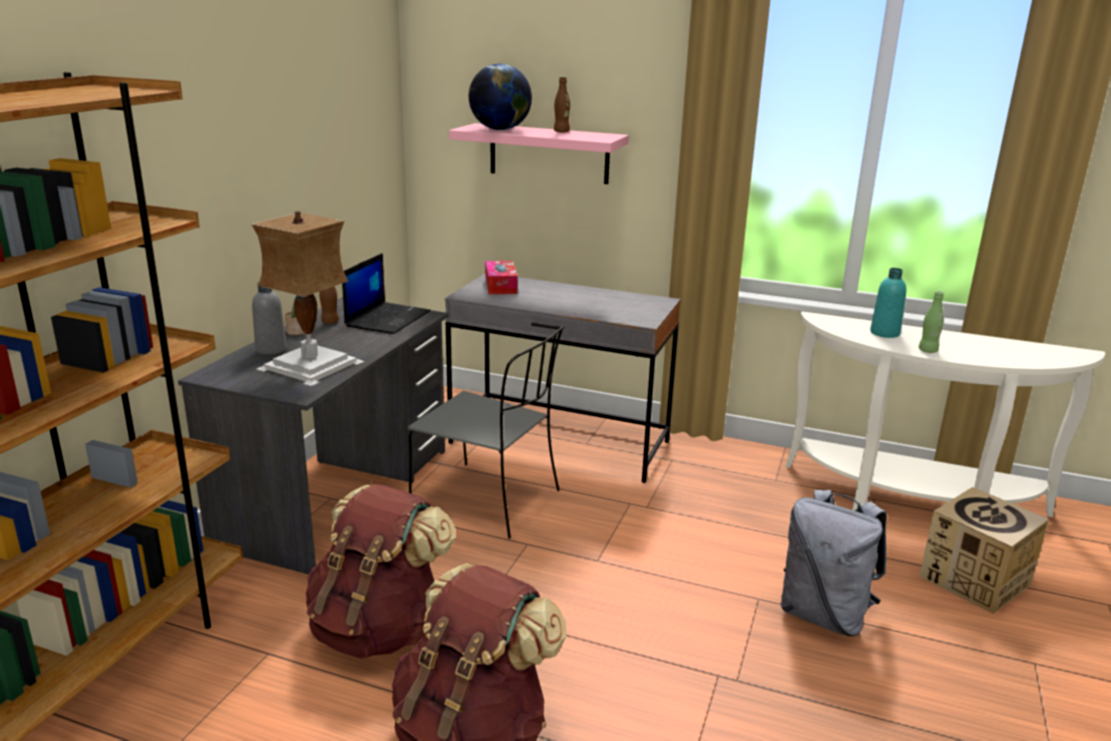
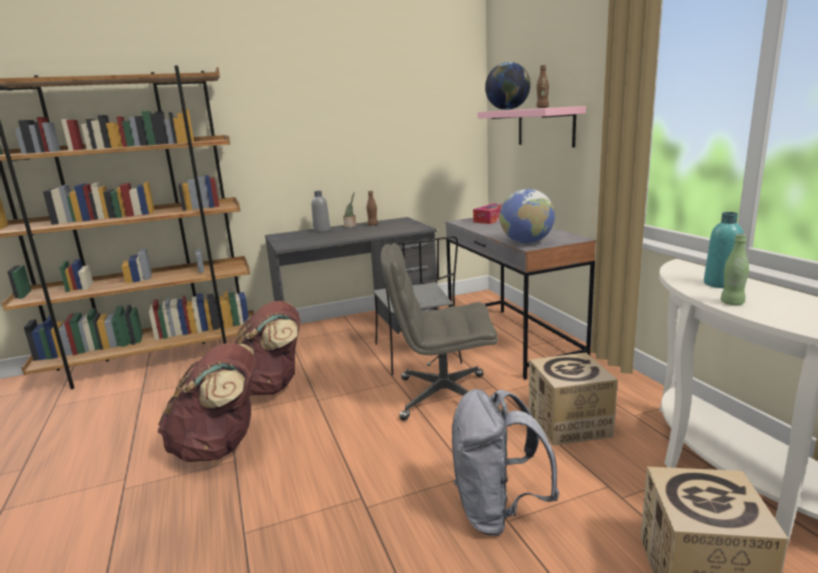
camera: 50 degrees right, 5 degrees down
(313, 365) = (319, 238): table lamp -> none
(387, 318) = (400, 227): laptop -> none
(605, 537) = (442, 397): none -> grey office chair
(629, 316) = (526, 242): none -> globe
(748, 511) = (569, 424): none -> cardboard box

